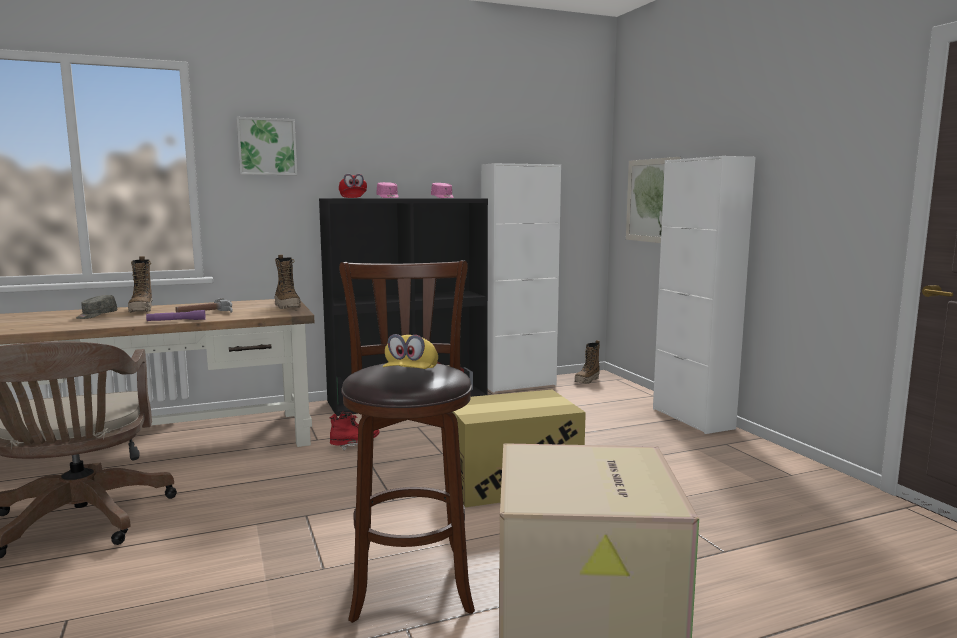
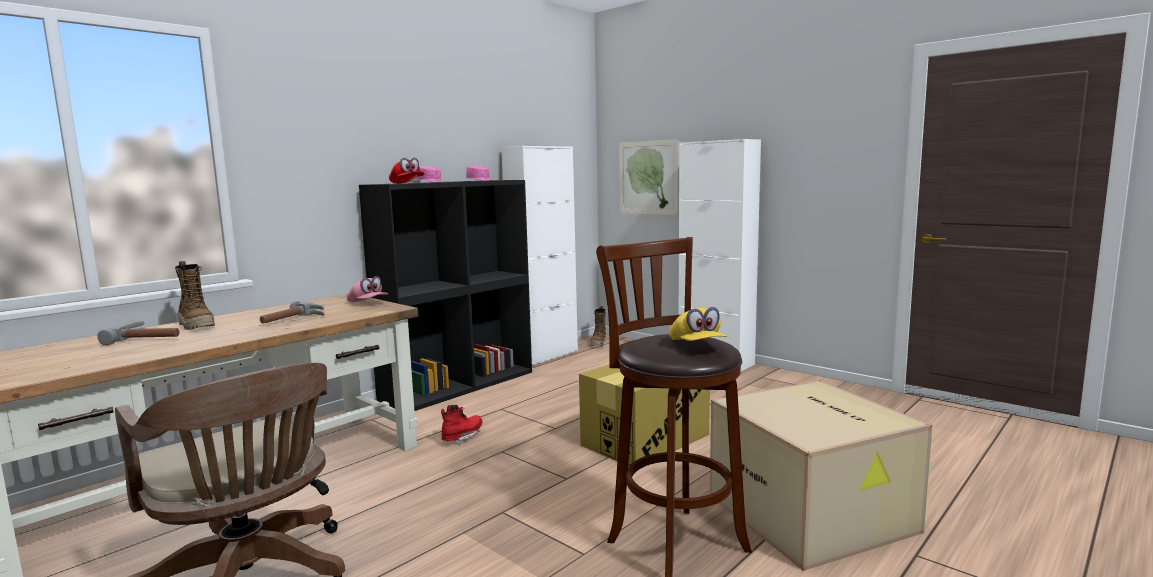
camera: 25 degrees left, 0 degrees up
(96, 315) = (150, 338): grey cap -> hammer
(176, 321) = (276, 331): purple flashlight -> none
(267, 147) = (301, 129): picture -> none
(287, 307) = (368, 303): boot -> pink cap

